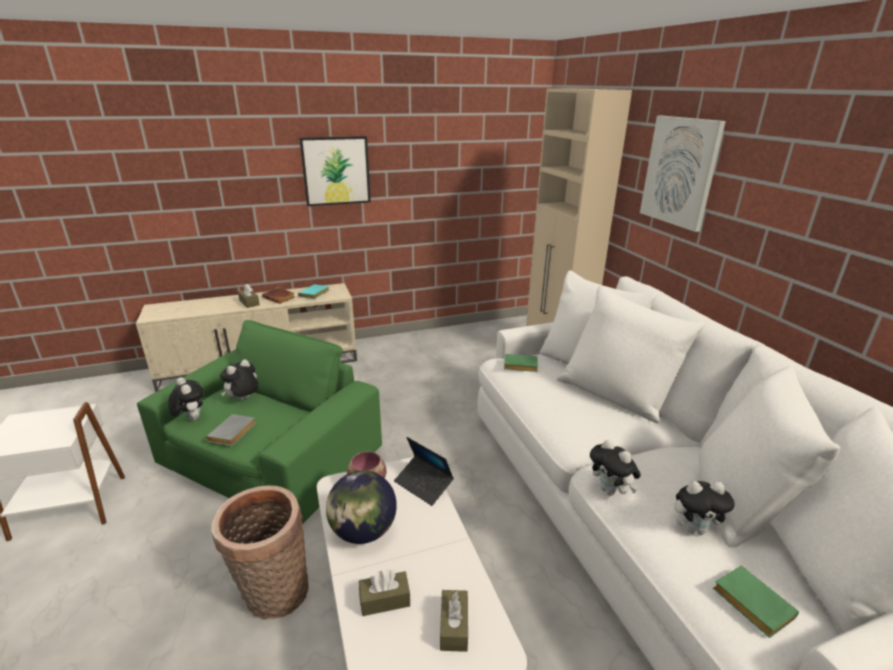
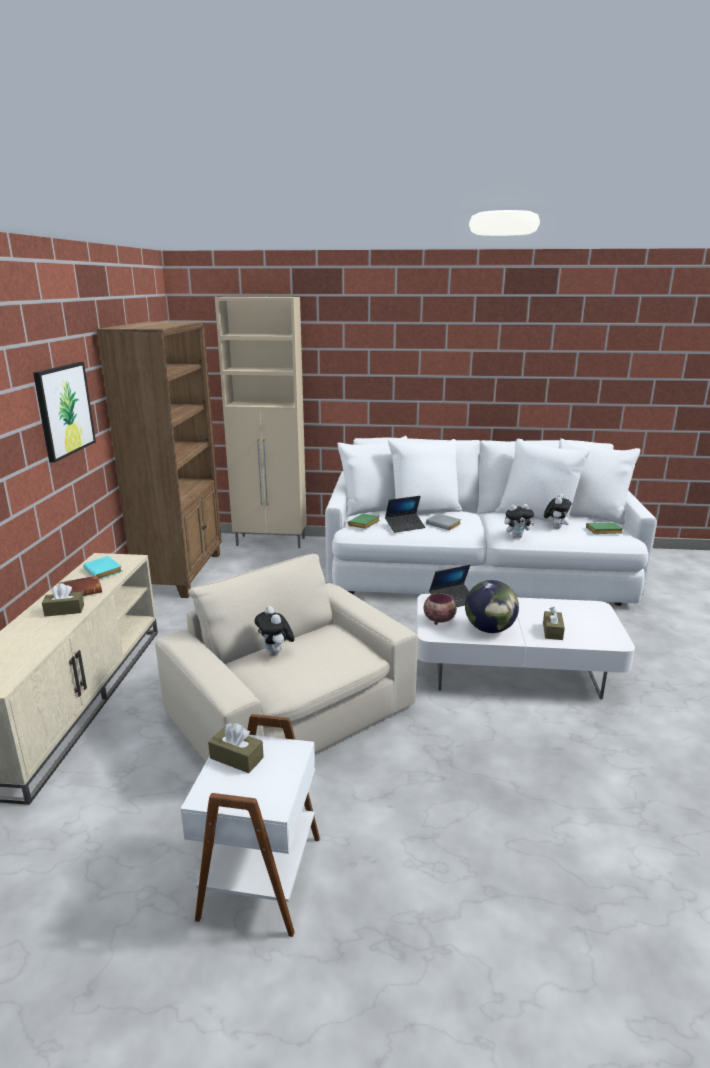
camera: 65 degrees left, 5 degrees down
(190, 418) = (286, 686): plush toy -> none
(232, 434) = (340, 661): grey book -> grey book (444, 525)
(270, 457) = (293, 710): green armchair -> beige armchair
(273, 594) = (475, 724): basket -> none
(454, 626) = (577, 614): brown tissue box -> brown tissue box (236, 758)
(455, 337) = (182, 573): none -> brown bookcase
(540, 391) = (405, 526): none -> laptop
(680, 172) = (365, 353): picture -> none

